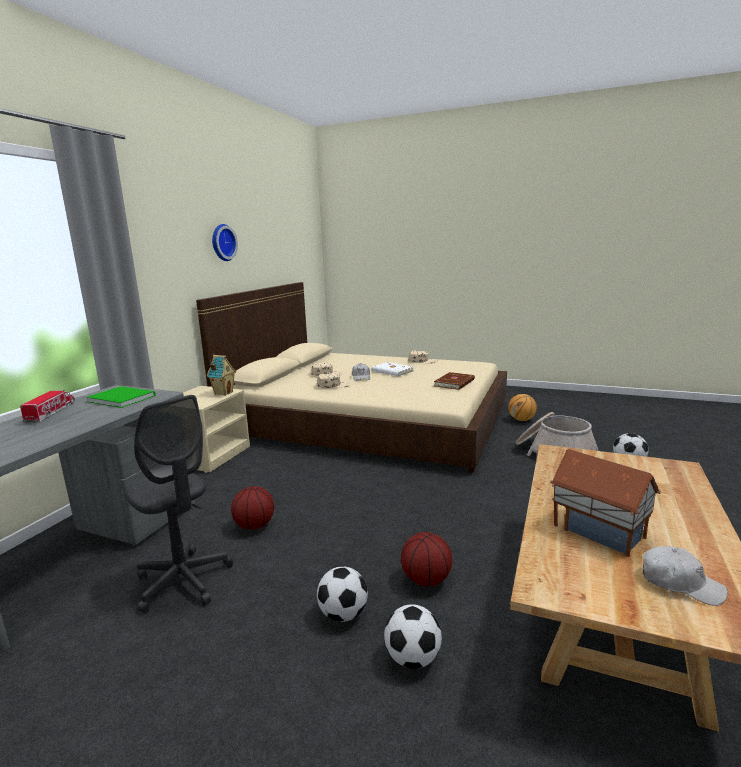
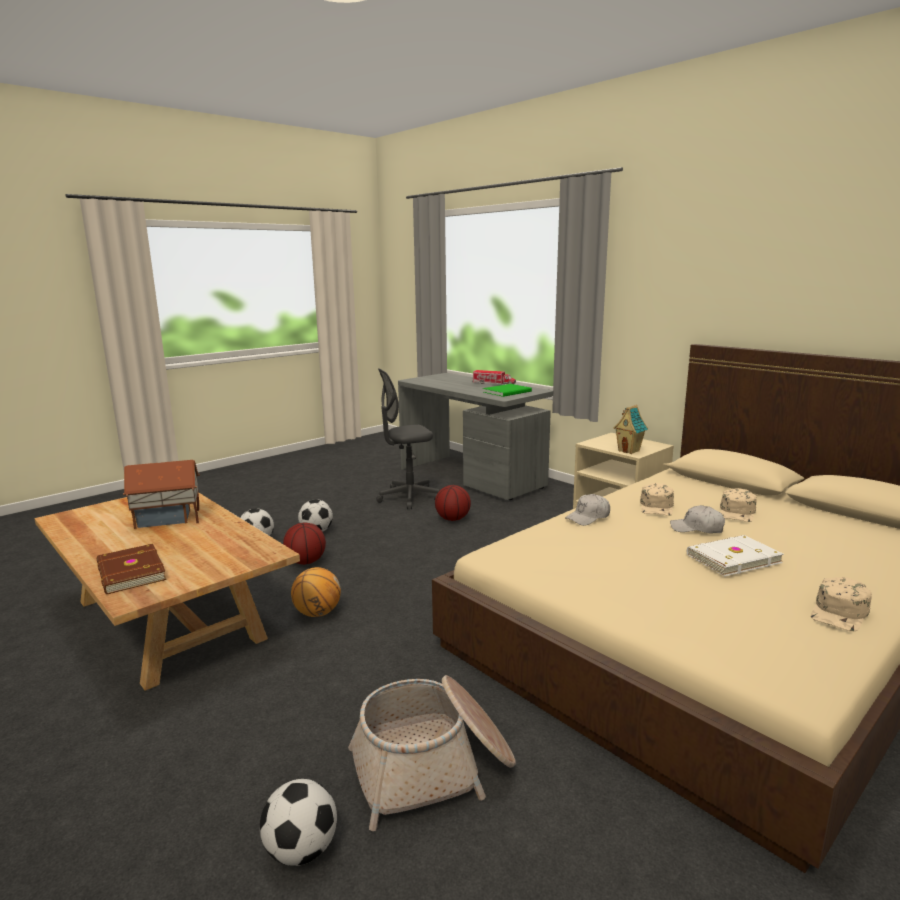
camera: 115 degrees right, 0 degrees up
(222, 242) = (773, 273): wall clock -> none
(455, 383) = (607, 589): brown book -> brown book (129, 573)
(521, 420) = (643, 832): basketball -> basketball (317, 613)
(680, 583) = (103, 518): white cap -> white cap (588, 517)

